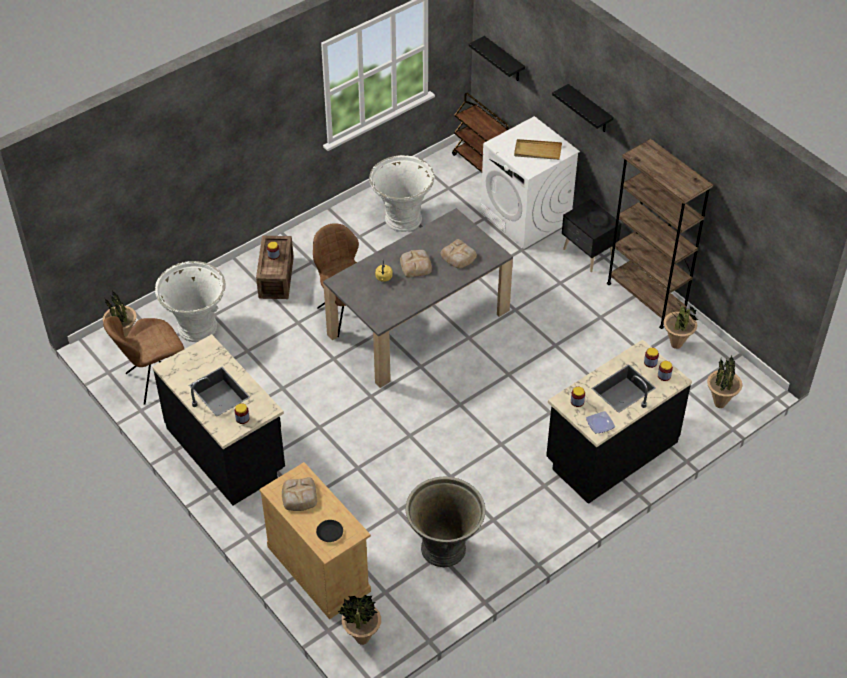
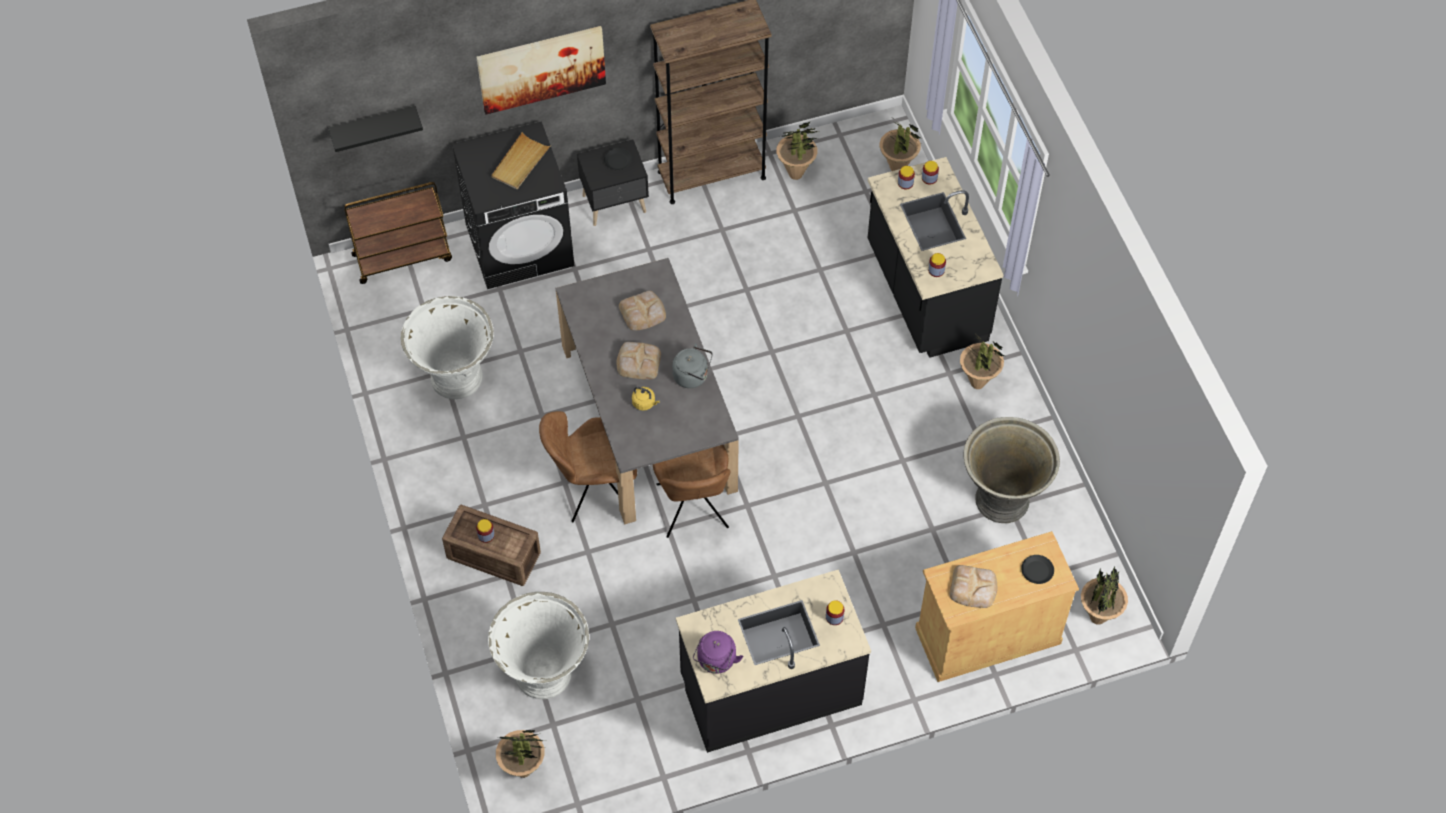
camera: 70 degrees left, 10 degrees up
(154, 381) = (617, 749): brown chair -> brown chair (692, 509)
(184, 364) = (716, 661): none -> purple kettle
(418, 296) = (693, 376): none -> grey kettle
(526, 217) = (520, 244): white washing machine -> black washing machine
(544, 506) = (978, 383): none -> potted plant
(589, 109) = (541, 68): black shelf -> picture
(600, 424) = (976, 261): plate -> none

